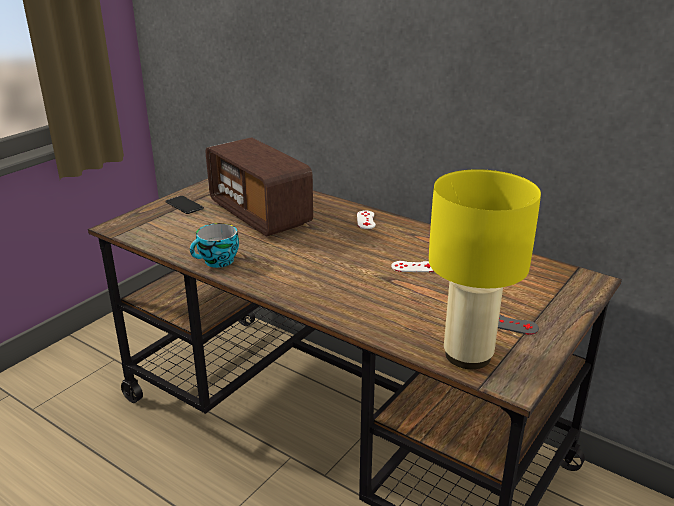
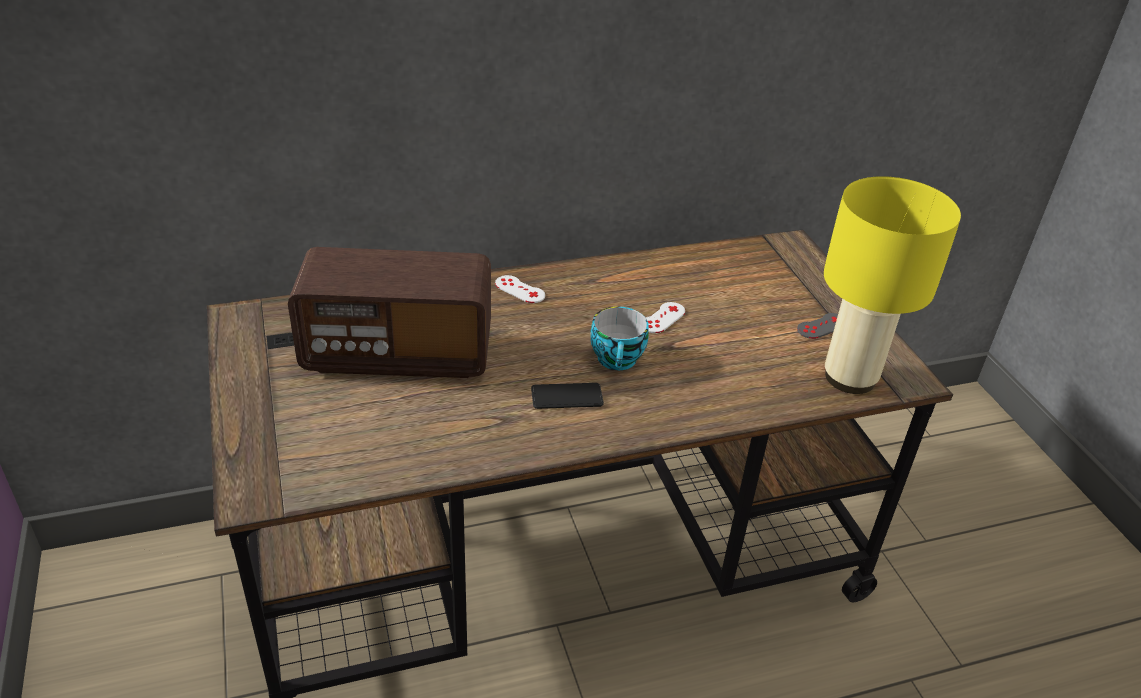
camera: 55 degrees left, 10 degrees up
(184, 205) = (275, 403): phone -> phone (567, 397)
(217, 262) = (486, 446): cup -> cup (618, 360)

